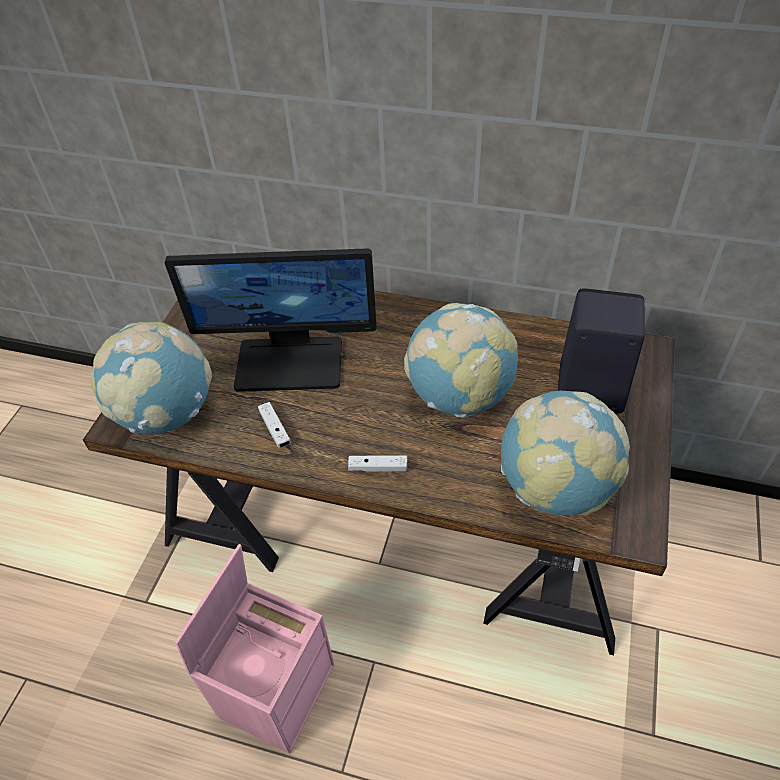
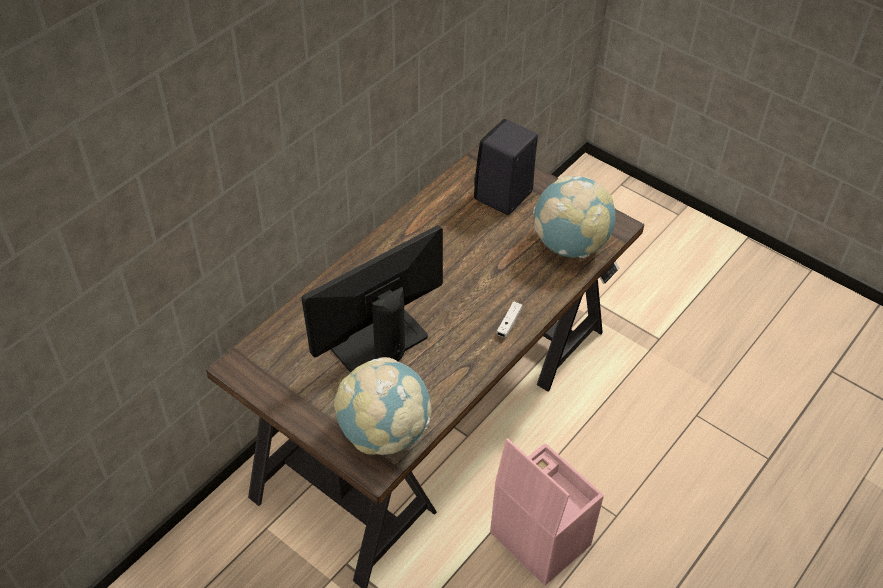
camera: 70 degrees left, 0 degrees up
(275, 429) = (441, 369): white game controller -> none
(290, 362) = (377, 341): monitor -> monitor turned 150 degrees counterclockwise
(459, 396) = (471, 259): globe -> none

